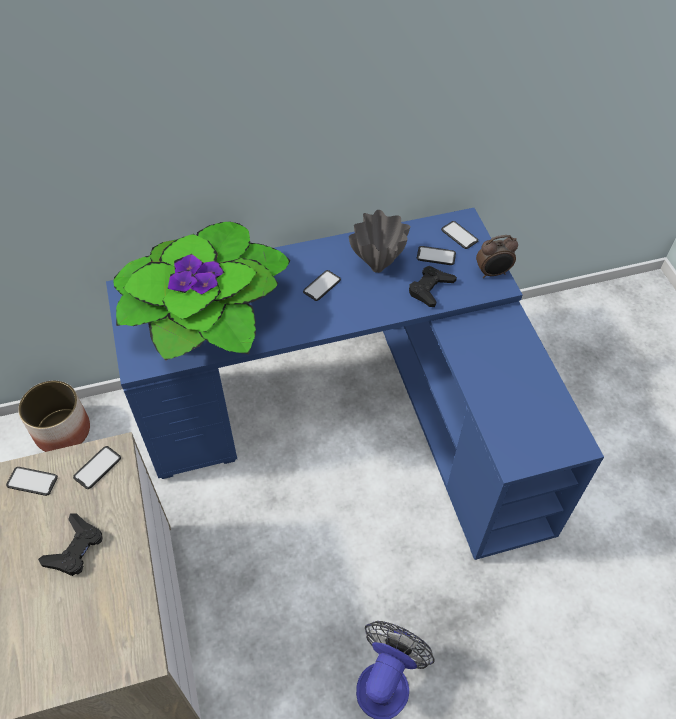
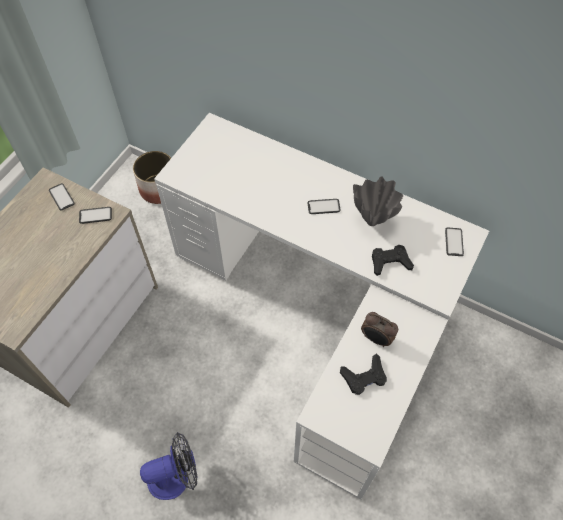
camera: 45 degrees right, 5 degrees up
(75, 548) = (43, 249): black game controller -> black game controller (364, 377)
(207, 317) = (237, 175): potted plant -> none
(359, 416) = (322, 315): blue desk -> white desk
(436, 256) = (420, 243): phone -> none
(493, 273) = (446, 285): alarm clock -> alarm clock (376, 339)

